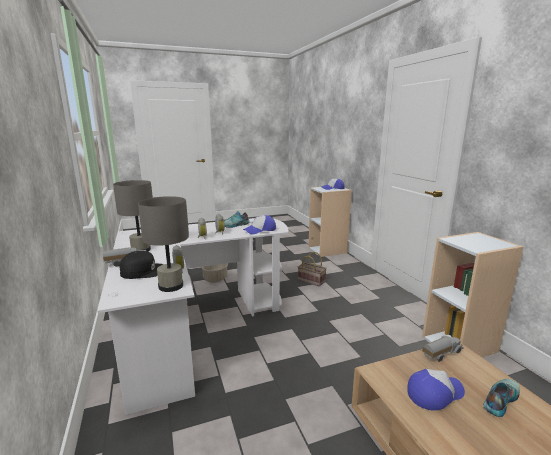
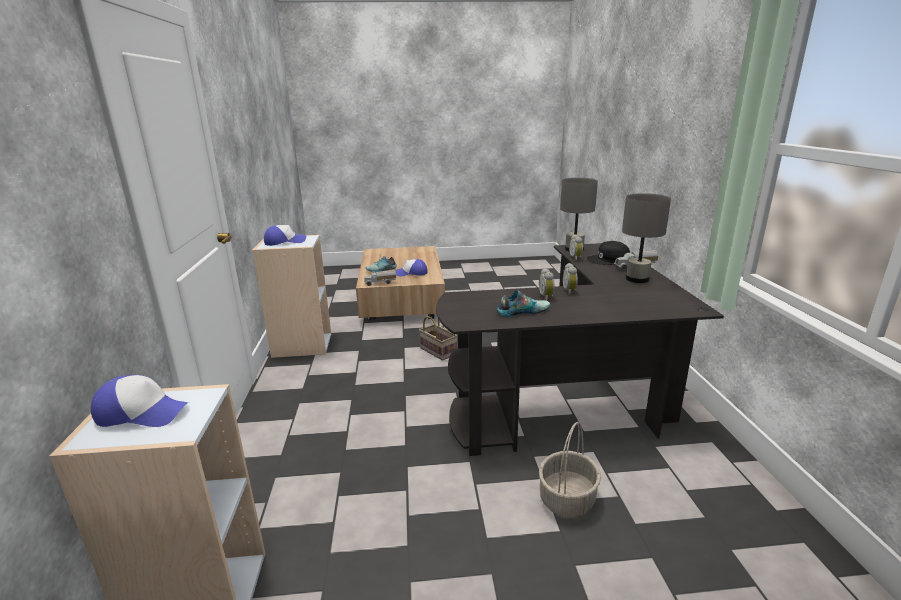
camera: 165 degrees left, 5 degrees up
(195, 326) = (576, 395): white desk -> black desk
(260, 230) = (483, 297): cap -> cap (285, 242)
(312, 280) = (366, 456): basket -> basket (437, 351)

